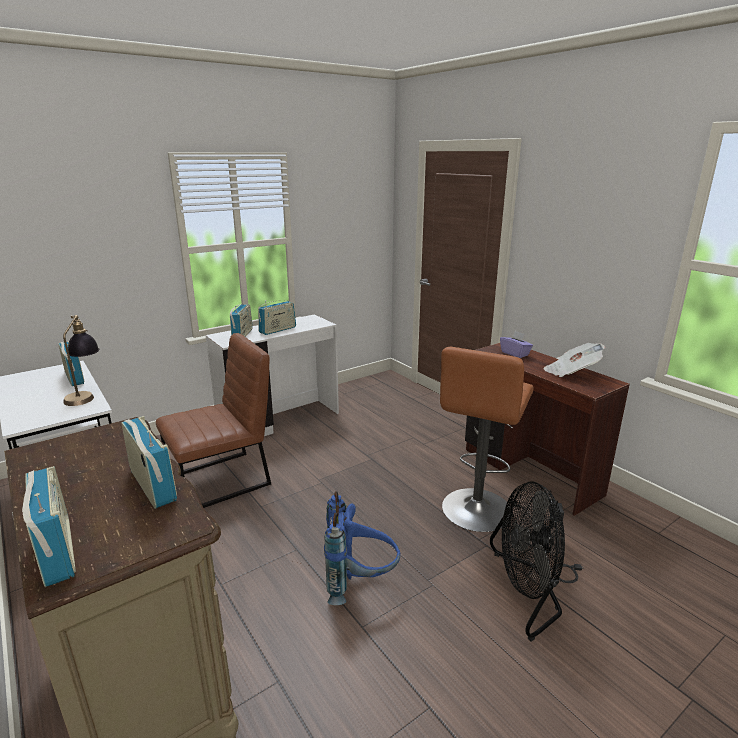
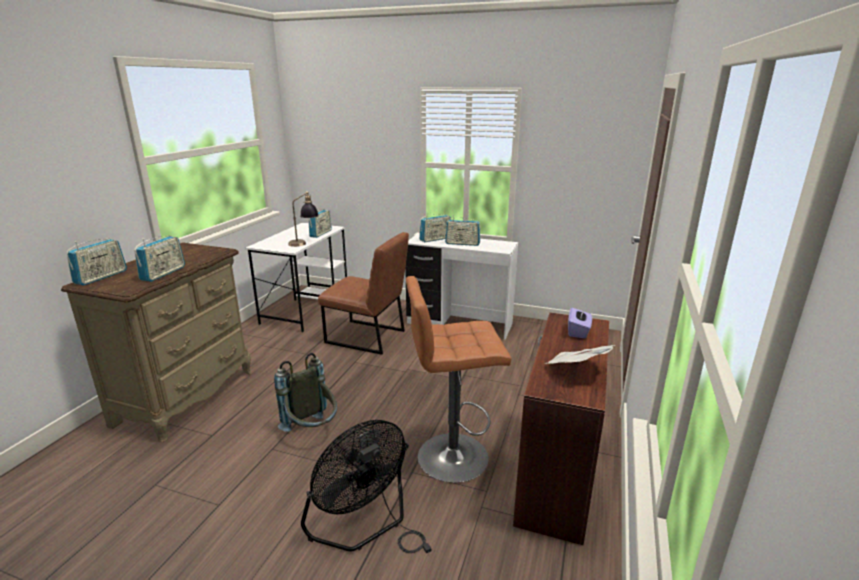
camera: 55 degrees right, 0 degrees up
(360, 583) = (312, 431): blue backpack -> grey backpack

